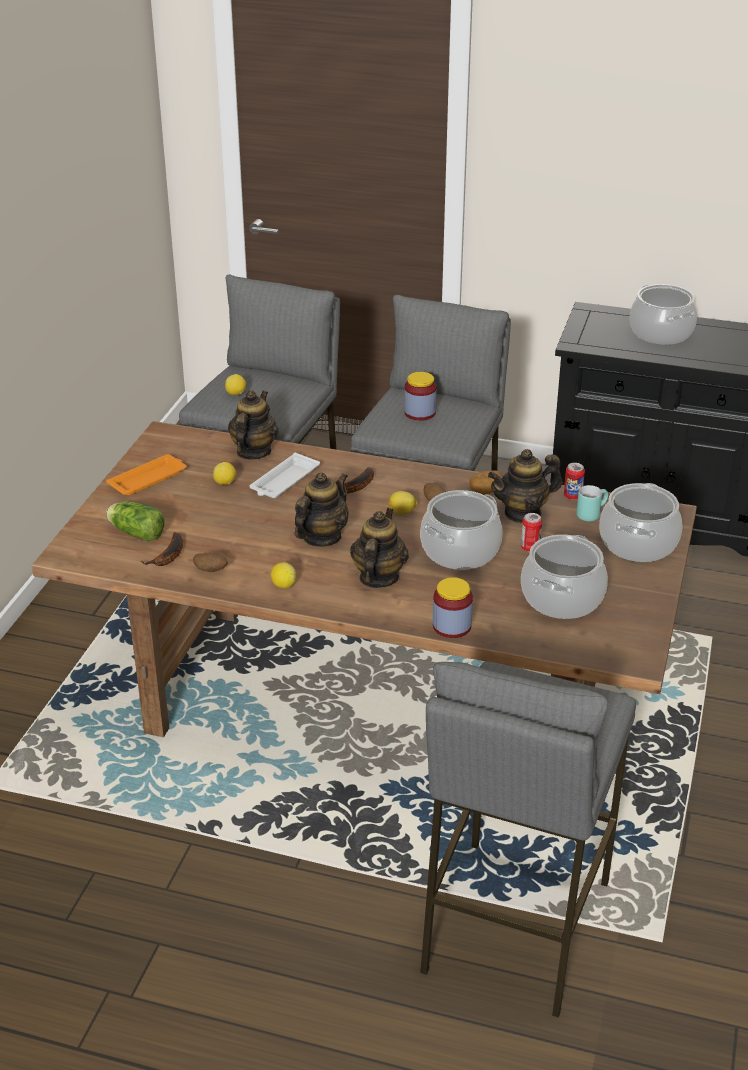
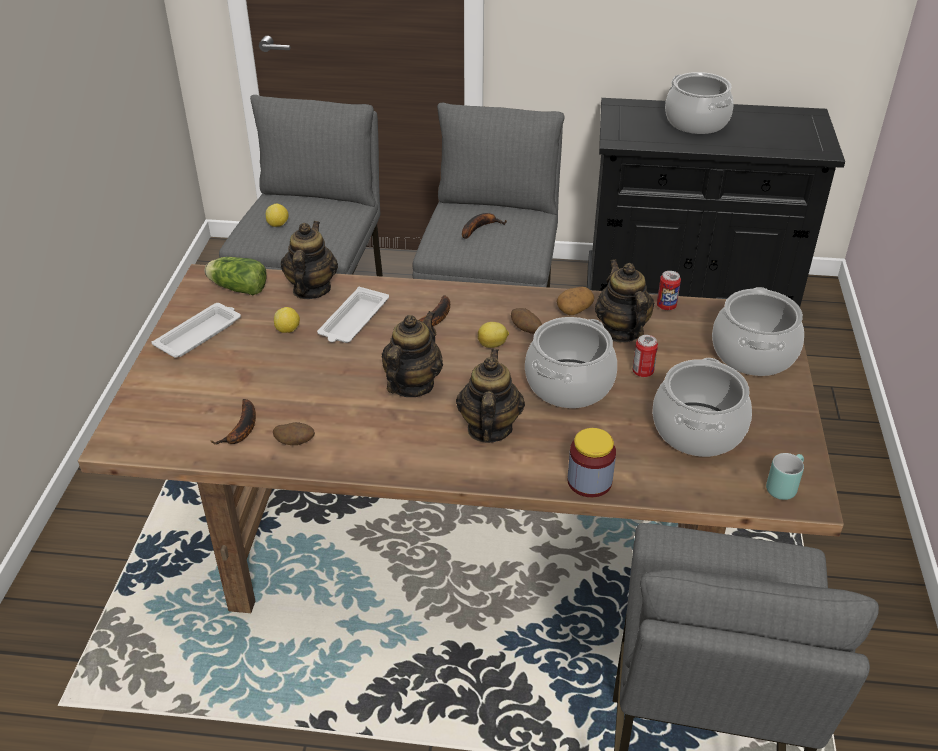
camera: 10 degrees left, 5 degrees up
(135, 532) = (196, 403): lettuce -> lettuce (237, 288)
(149, 479) = (200, 334): orange tray -> white tray
(283, 585) = (384, 451): lemon -> none
(420, 413) = (479, 228): jar -> banana
(523, 513) = (621, 331): teapot -> teapot turned 105 degrees clockwise
(590, 513) = (691, 324): turquoise mug -> turquoise mug (782, 485)

